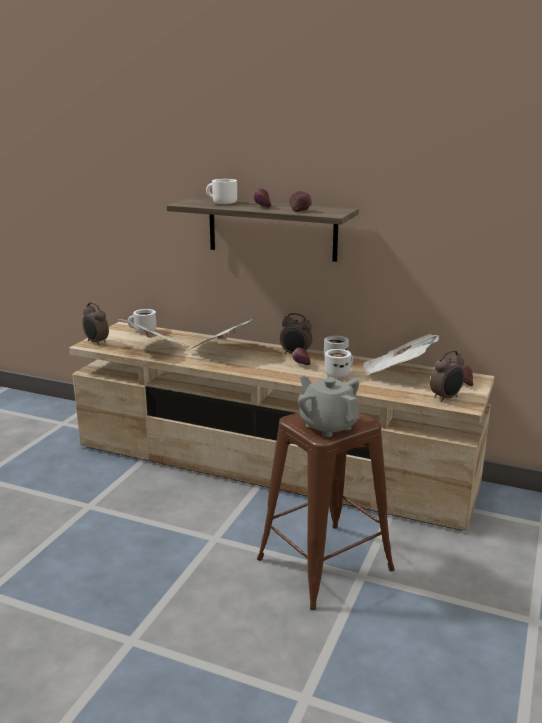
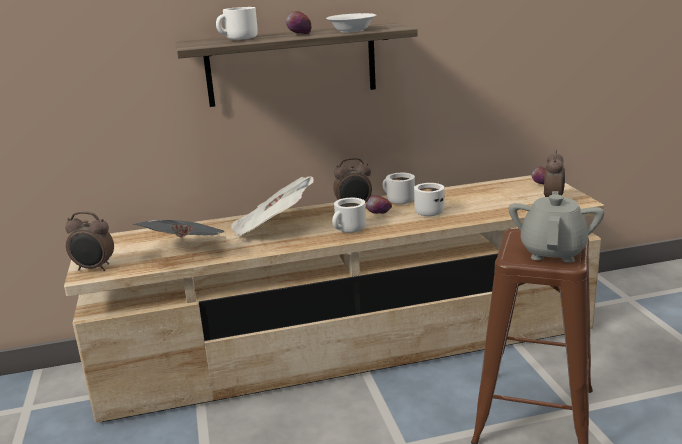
camera: 35 degrees left, 0 degrees up
(143, 331) = (134, 238): white mug -> white mug (350, 230)
(300, 210) = (352, 30): apple -> white bowl
(328, 426) = (553, 252): grey teapot -> grey teapot turned 90 degrees clockwise
(396, 372) = (473, 194): newspaper -> none

